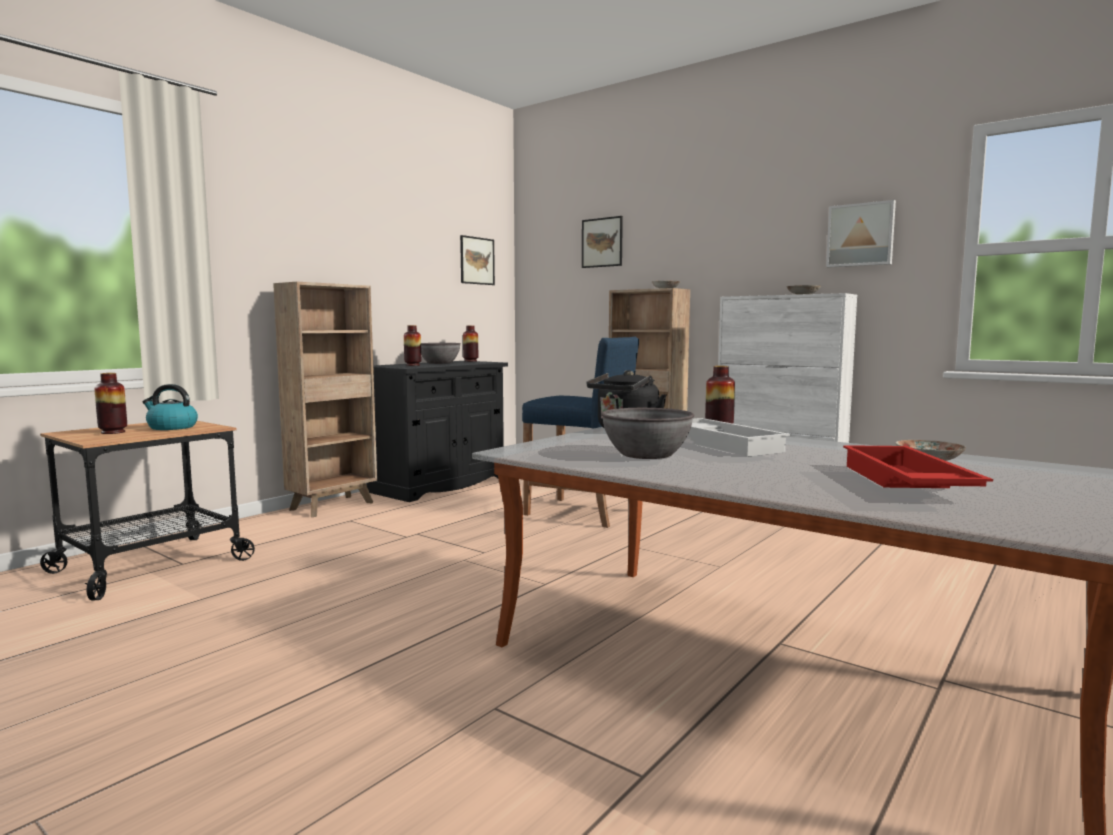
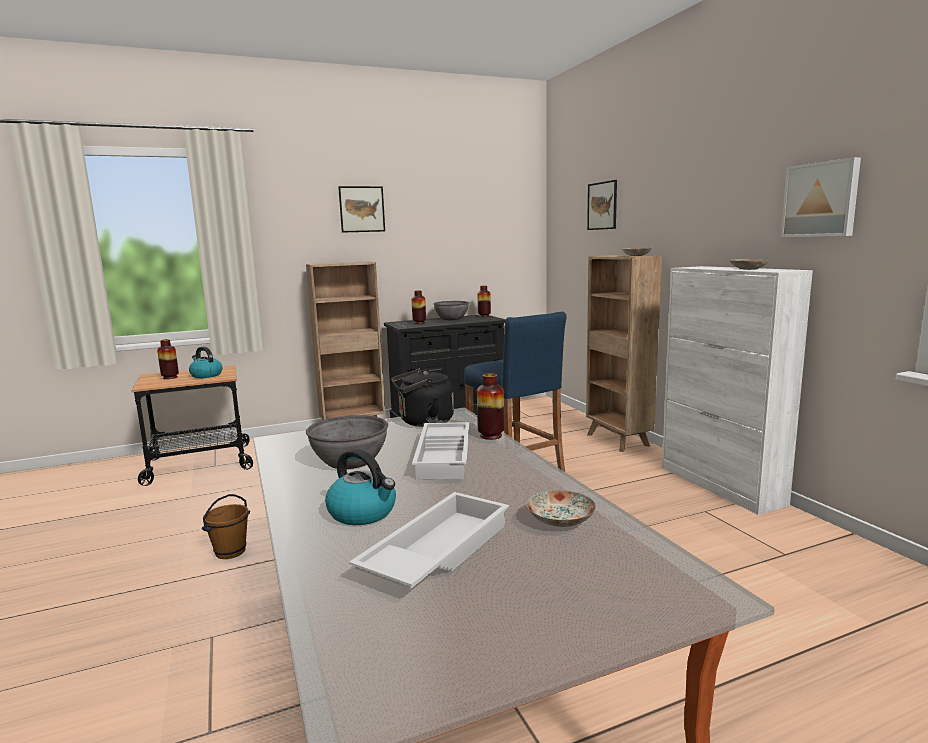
camera: 30 degrees right, 5 degrees up
(373, 635) = (230, 552): none -> brown bucket
(477, 261) = (502, 226): picture -> picture (362, 209)
(775, 475) = (363, 513): none -> kettle
(903, 482) = (436, 551): red tray -> white tray

